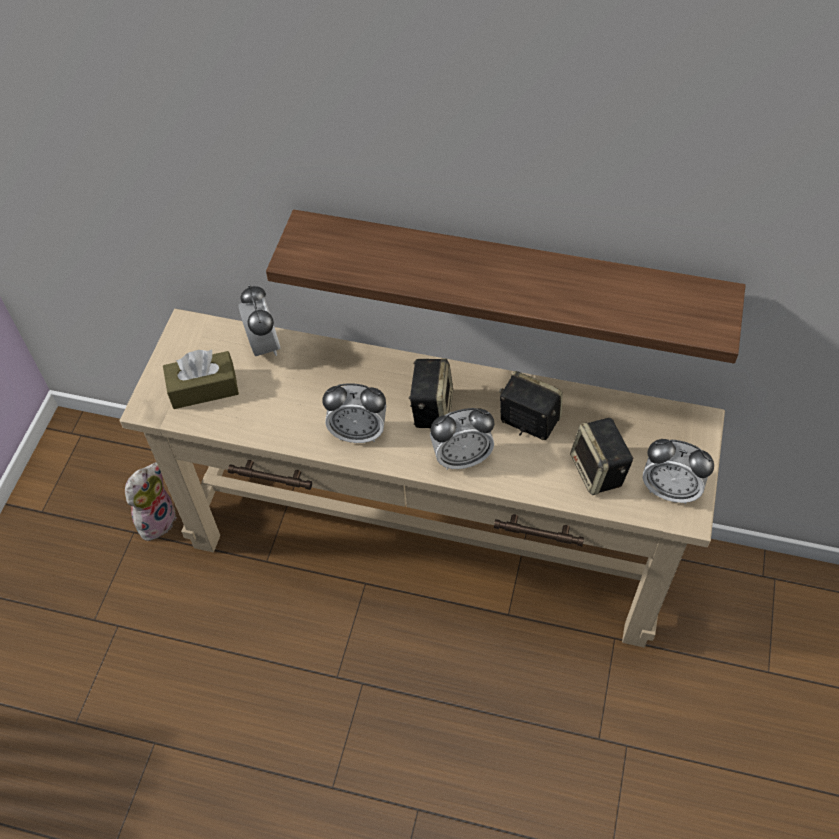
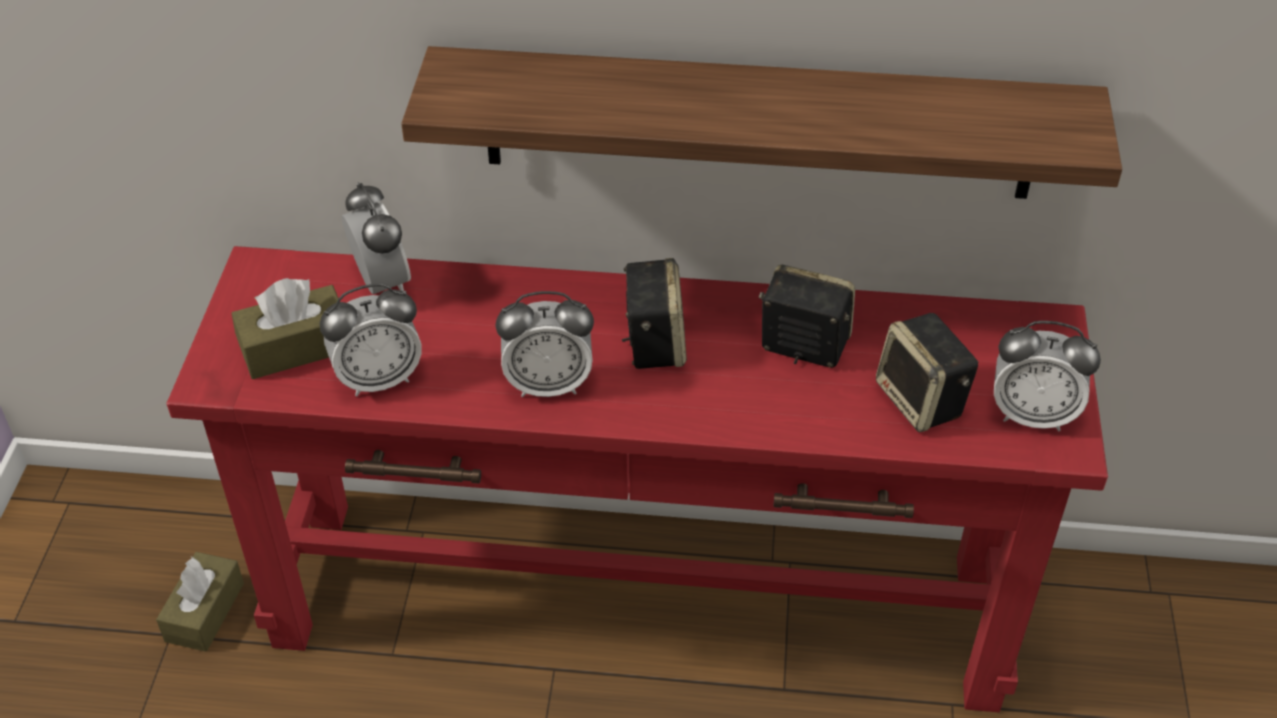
camera: 10 degrees left, 10 degrees down
(155, 519) = (204, 612): plush toy -> brown tissue box
(425, 545) = (639, 603): beige console table -> red console table
(461, 457) = (712, 402): alarm clock -> alarm clock (378, 379)

